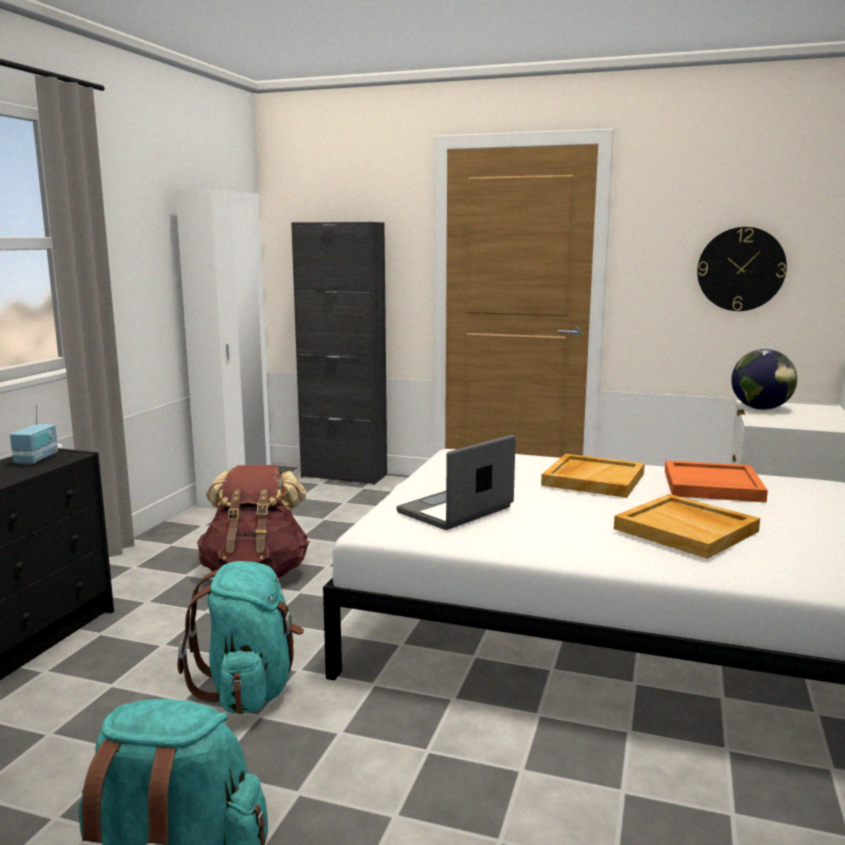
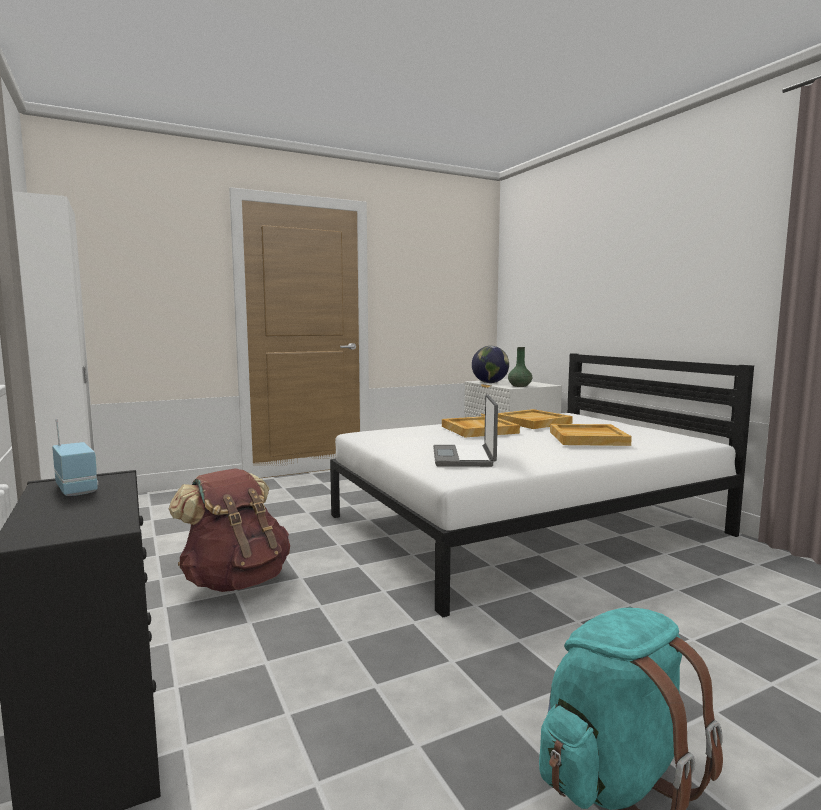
camera: 45 degrees left, 5 degrees down
(249, 689) = (408, 650): turquoise backpack -> none
(344, 475) = (161, 496): black cabinet -> none
(711, 486) = (533, 422): orange tray -> beige tray
(741, 269) = (445, 301): wall clock -> none
(783, 422) = (519, 386): none -> green vase

